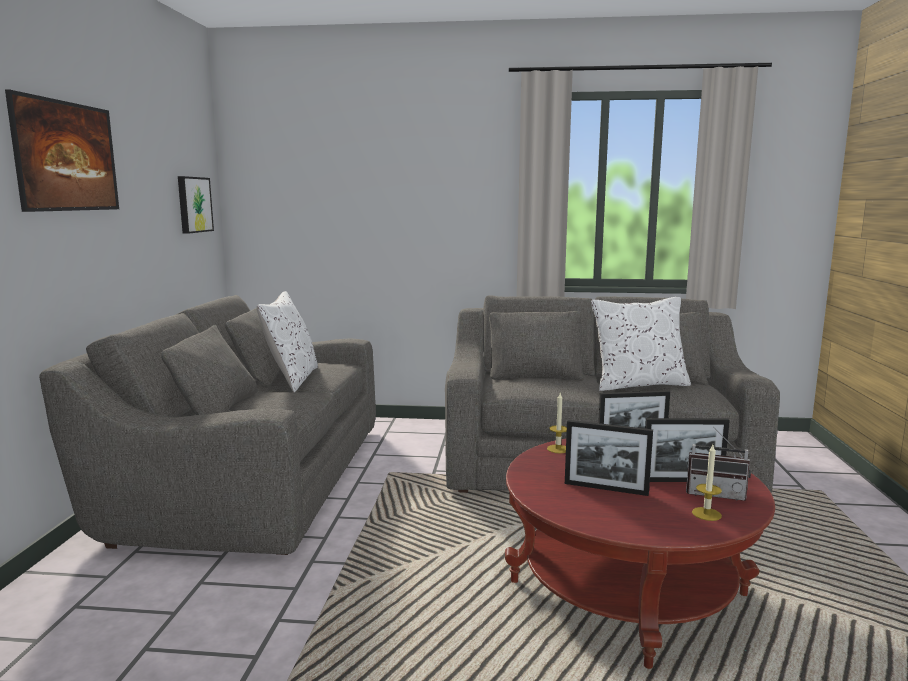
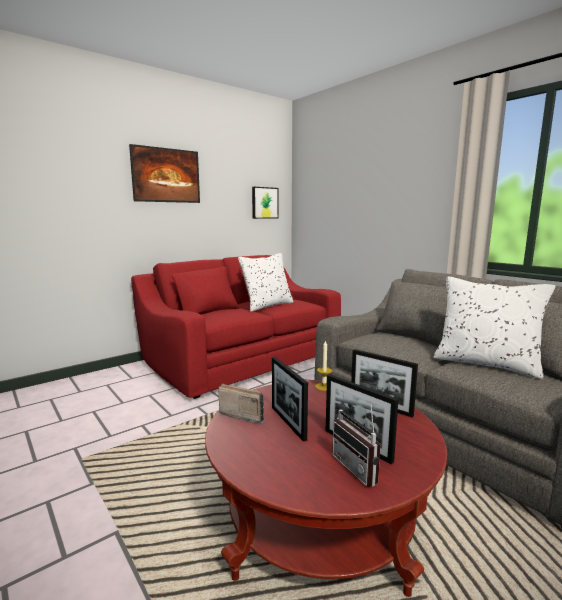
camera: 45 degrees right, 0 degrees up
(251, 478) = (242, 358): grey sofa -> red sofa
(557, 499) = (243, 414): none -> radio
(706, 514) = (310, 476): candle -> none

